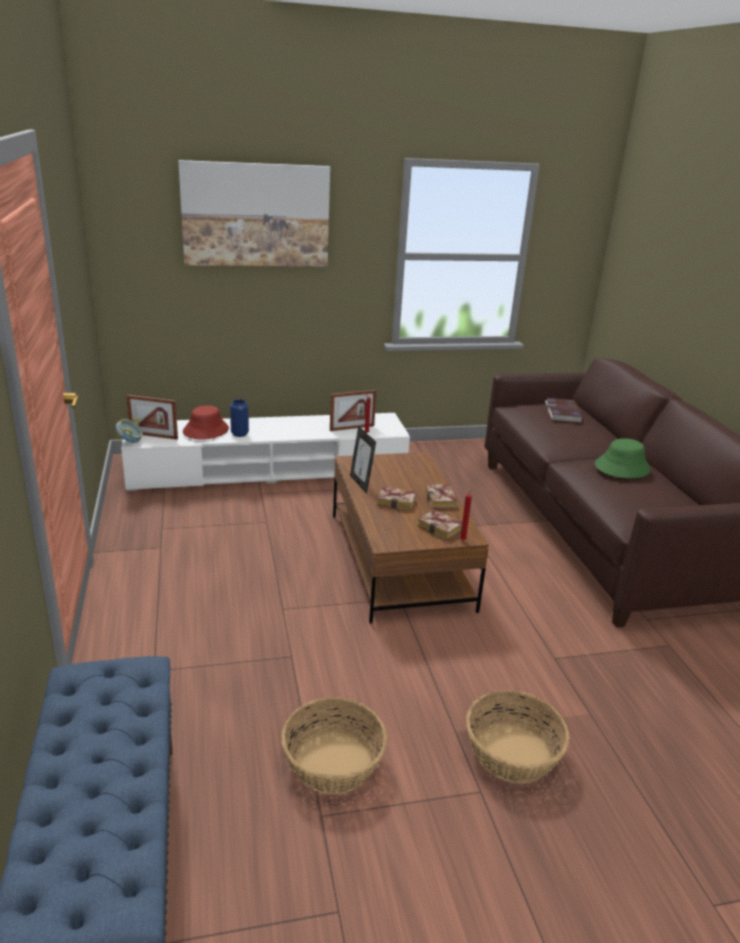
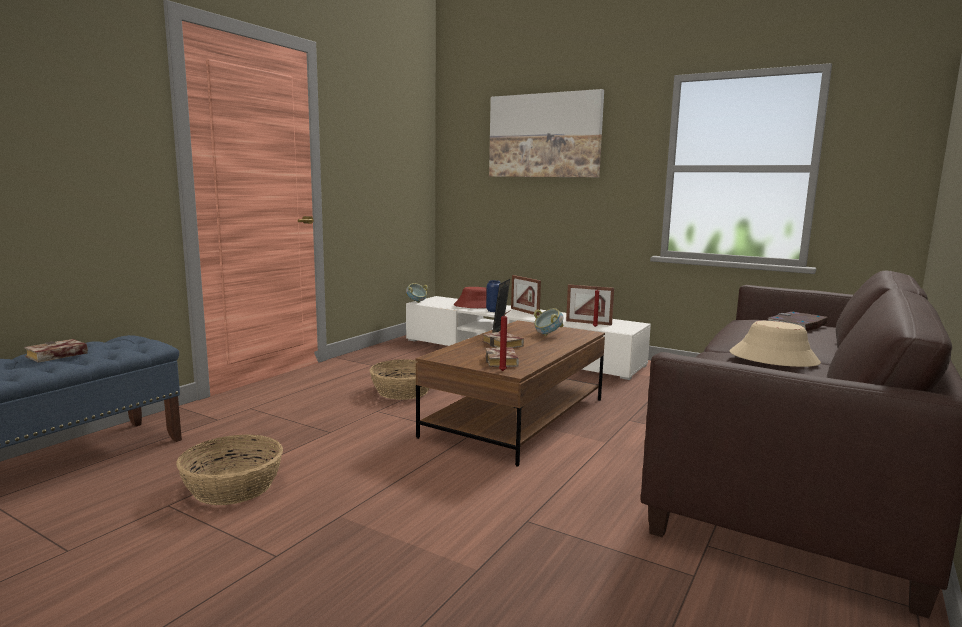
camera: 45 degrees right, 15 degrees down
(154, 436) = (437, 302): picture frame -> picture frame (524, 312)
(399, 473) = (547, 335): none -> bowl
(442, 500) = (544, 352): book -> book (55, 356)
(513, 753) = (350, 551): basket -> basket (403, 391)
(622, 467) = (773, 358): green hat -> beige hat

